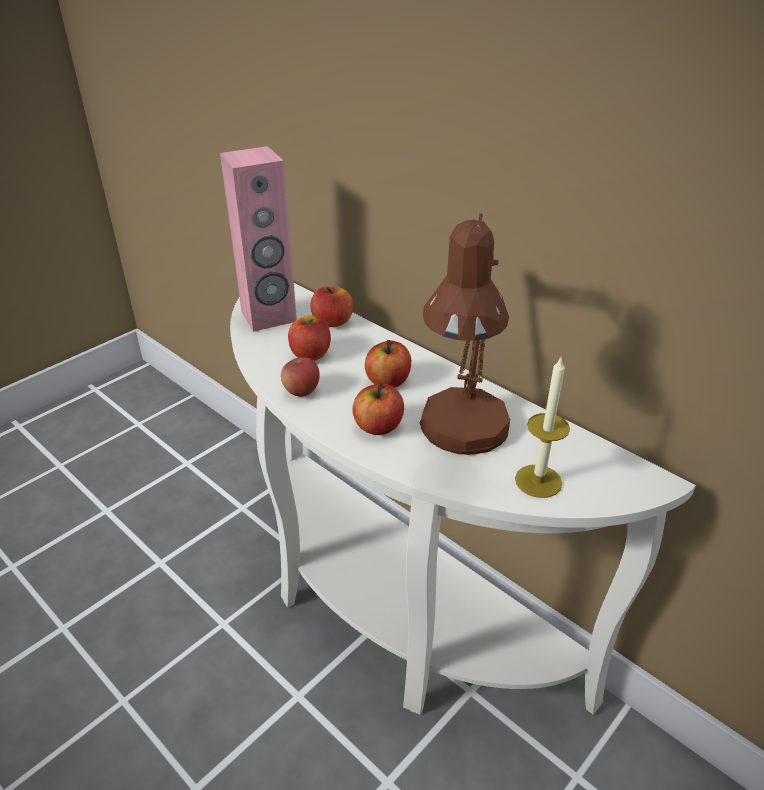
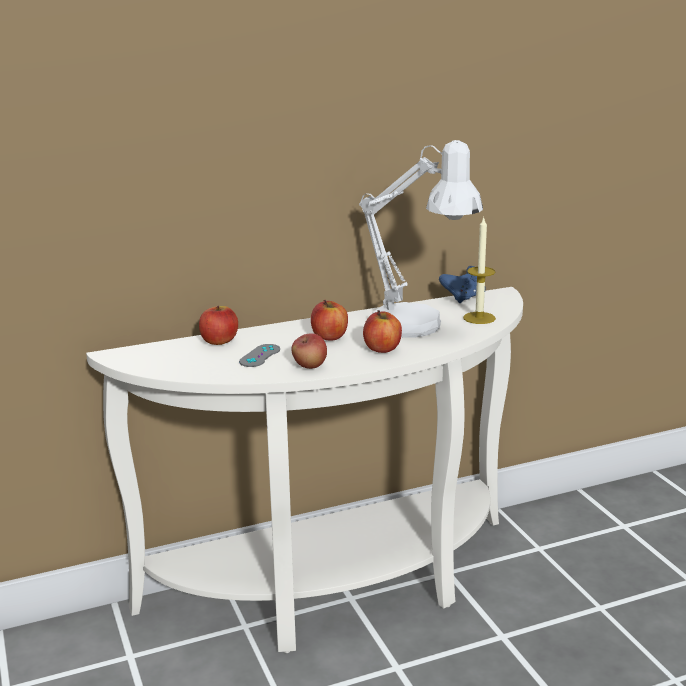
camera: 65 degrees left, 15 degrees down
(269, 317) = (176, 363): pink speaker -> none
(310, 354) = (260, 356): apple -> grey game controller
(461, 438) = (419, 328): brown table lamp -> white table lamp
(599, 450) = (464, 298): none -> blue game controller

